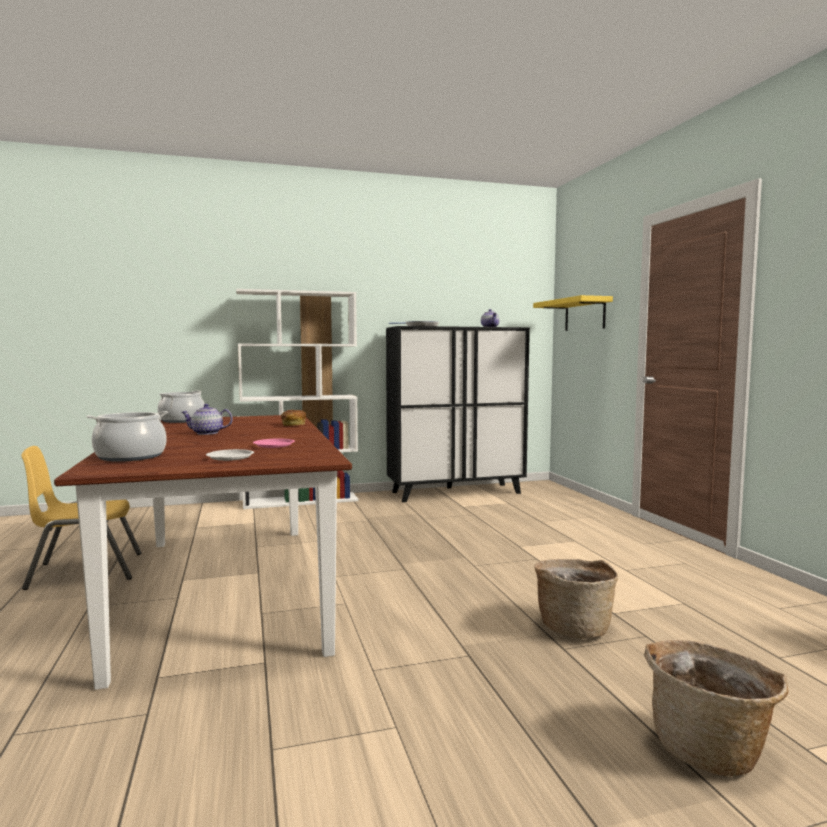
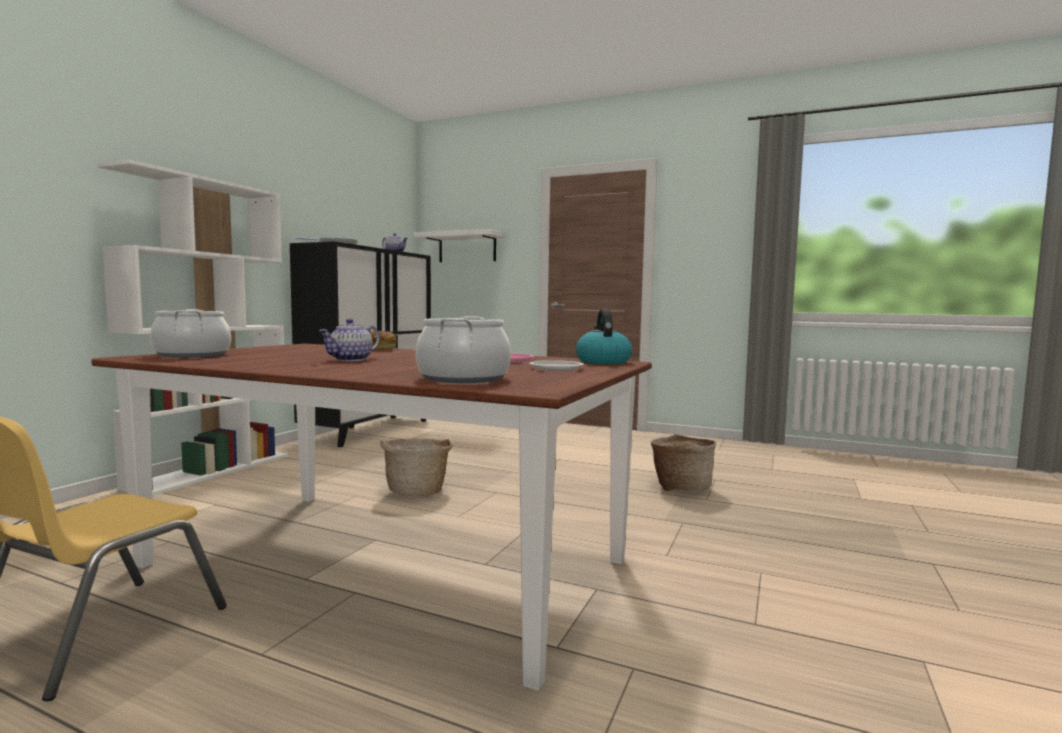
camera: 50 degrees left, 0 degrees up
(313, 456) = (602, 362): none -> kettle
(584, 315) = (467, 248): yellow shelf -> white shelf
(709, 748) = (848, 512): basket -> basket (417, 491)

